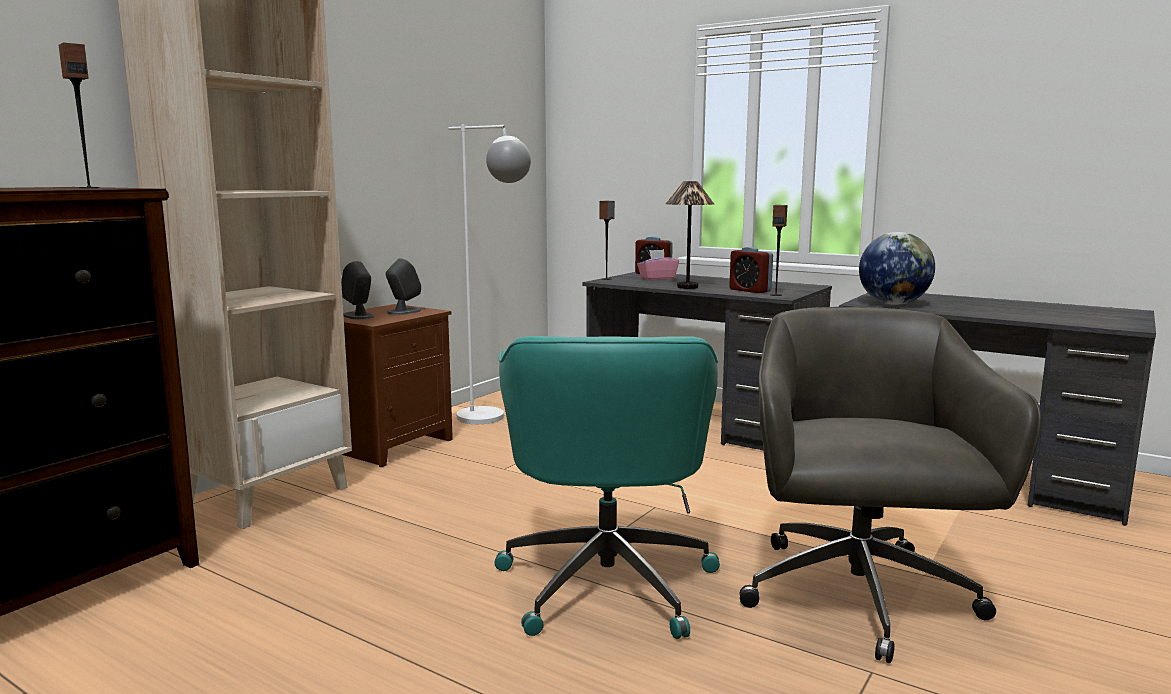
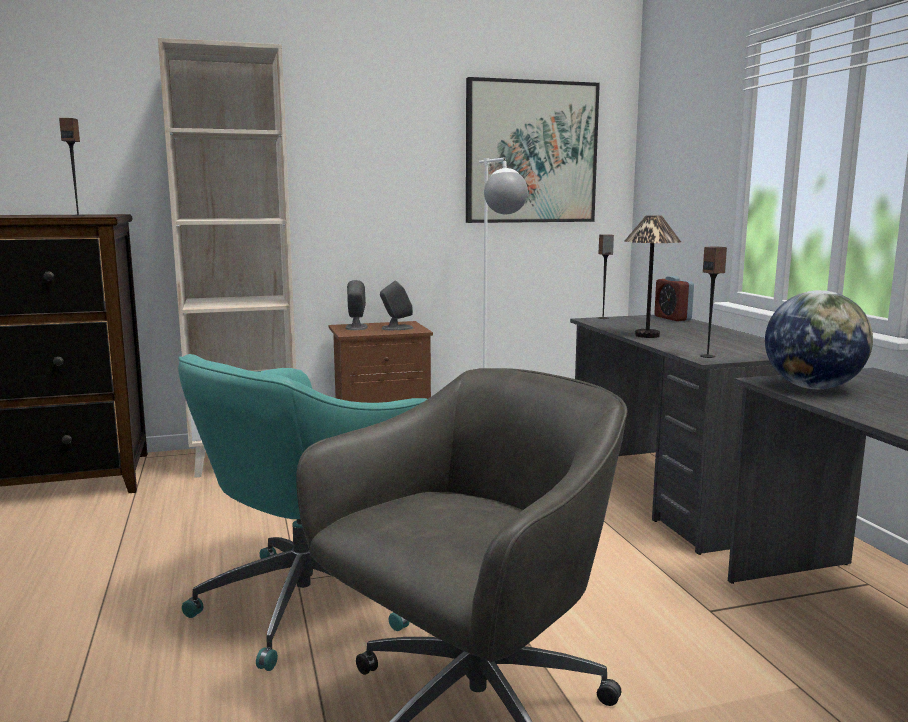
camera: 40 degrees right, 0 degrees up
(476, 120) = (531, 152): none -> picture
(657, 278) = (656, 323): pink tissue box -> none
(750, 290) = (700, 347): alarm clock -> none

